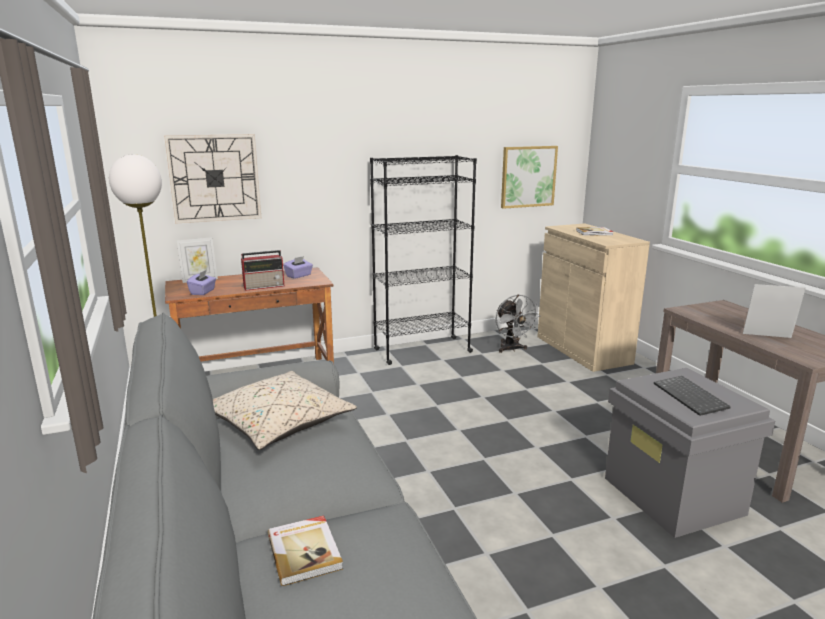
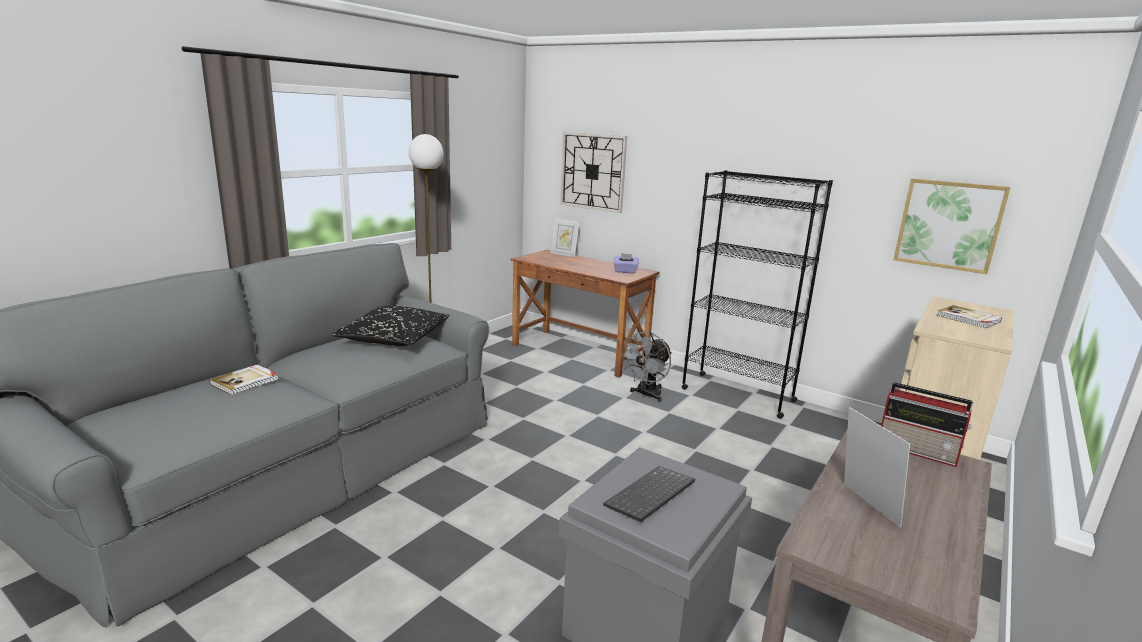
camera: 55 degrees right, 0 degrees up
(203, 292) = (542, 260): purple tissue box -> none
(265, 286) = (582, 269): radio -> radio (918, 451)
(278, 423) = (394, 339): beige pillow -> black pillow
(512, 349) = (831, 438): grey fan -> grey fan (646, 395)

